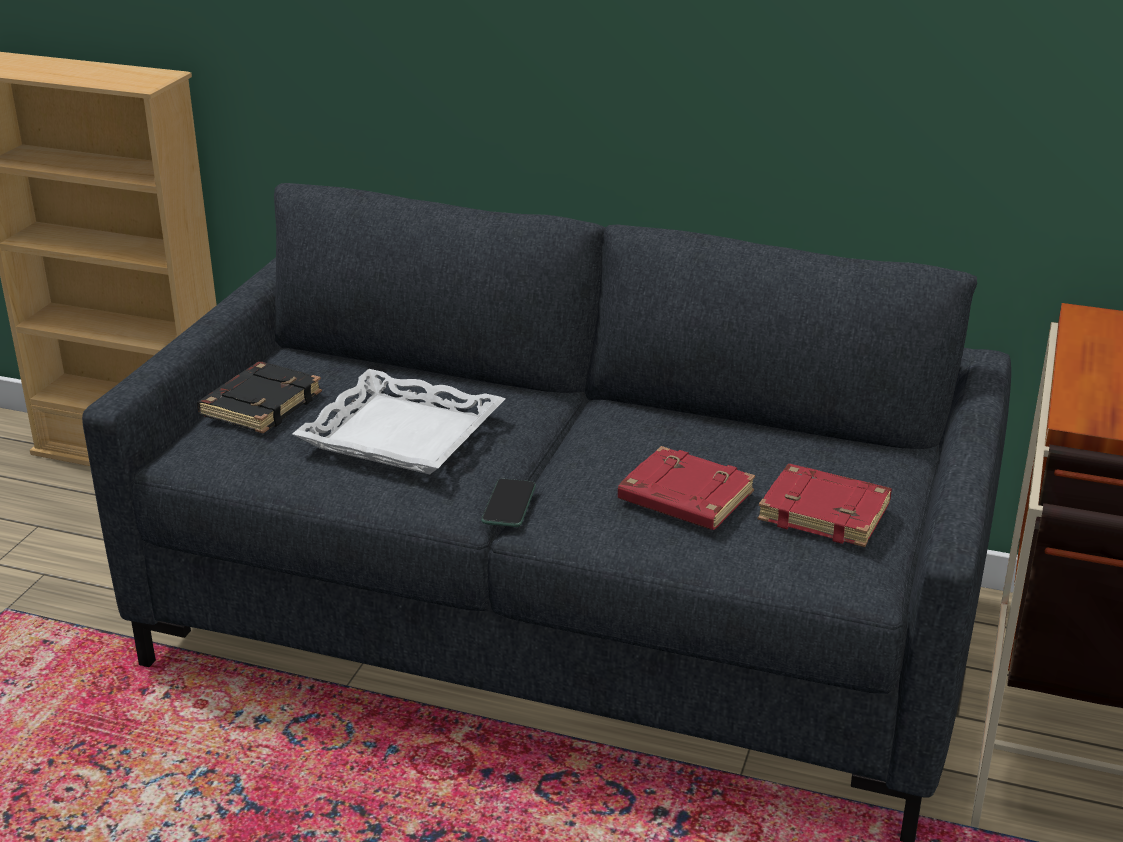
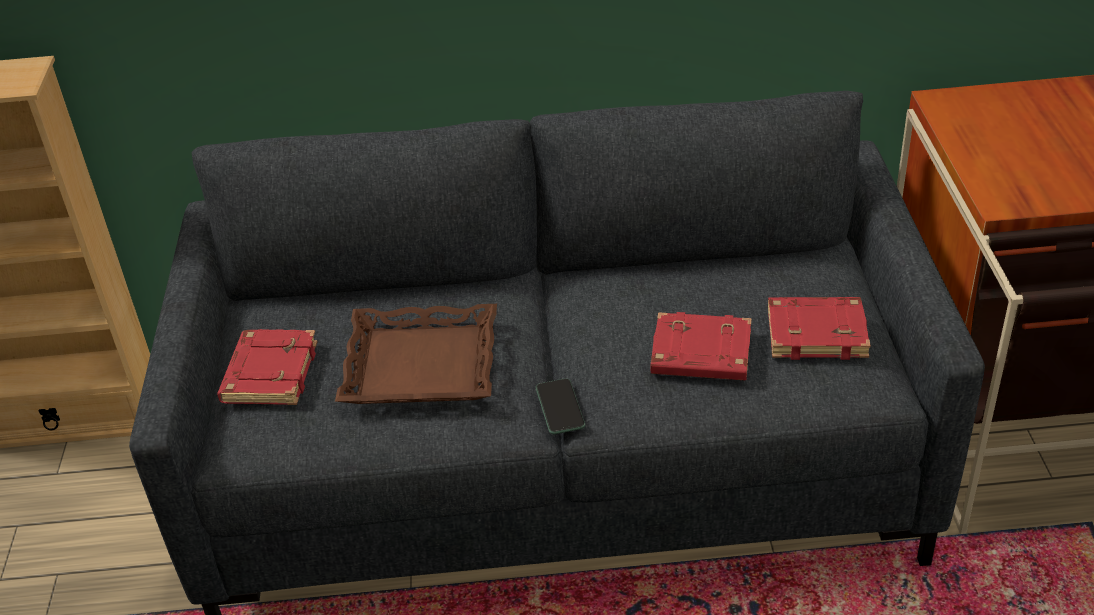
camera: 20 degrees left, 10 degrees up
(260, 404) = (269, 373): black book -> red book
(401, 435) = (421, 366): white tray -> brown tray

